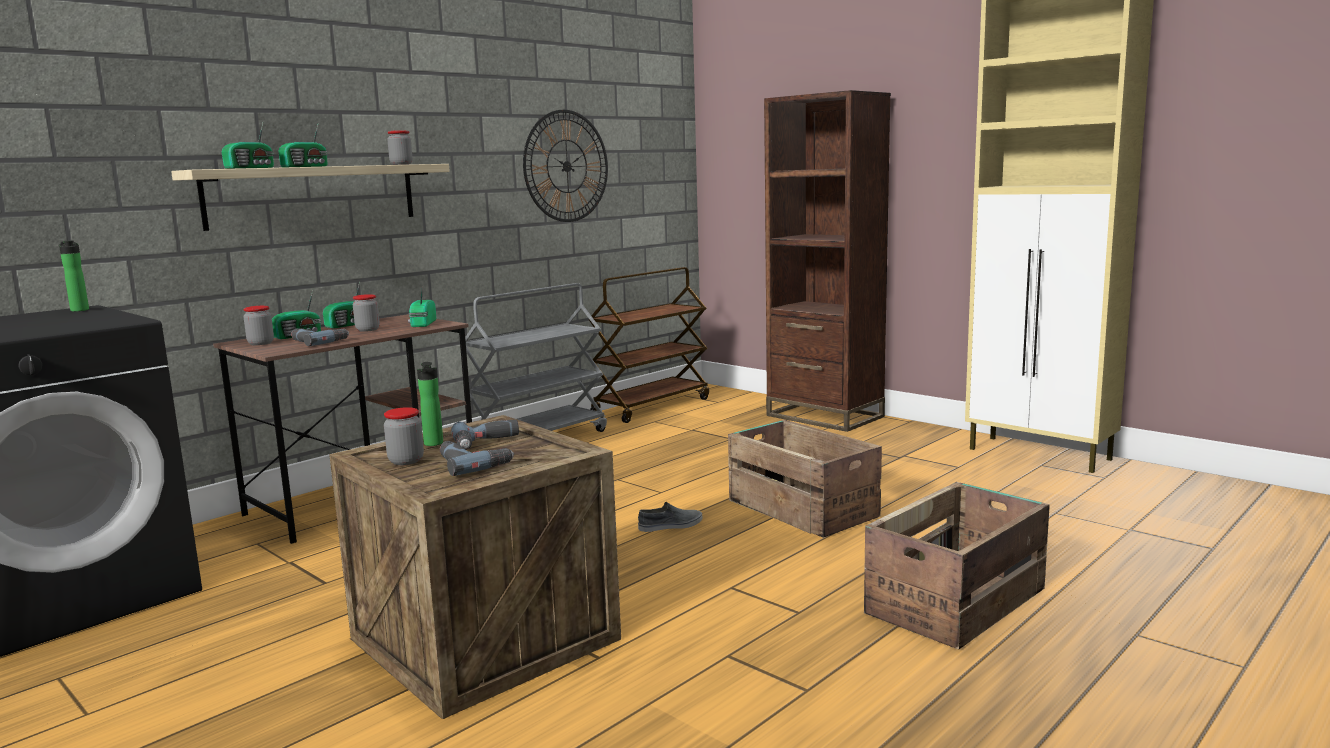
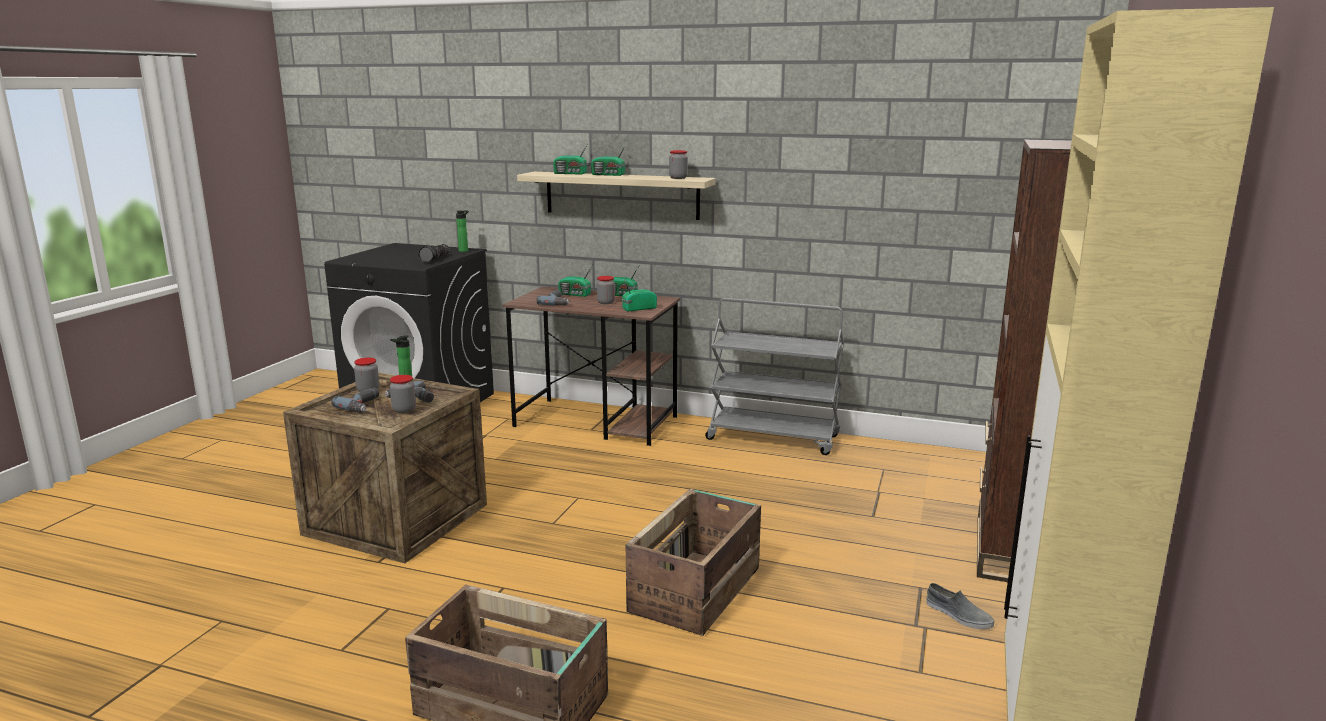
camera: 65 degrees right, 5 degrees up
(97, 317) = (436, 259): none -> flashlight
(261, 343) = (545, 294): jar -> jar (404, 410)
(566, 166) = (876, 188): wall clock -> none
(651, 406) = (931, 457): brown cart -> none
(671, 525) = (615, 536): grey shoe -> grey shoe (958, 615)

